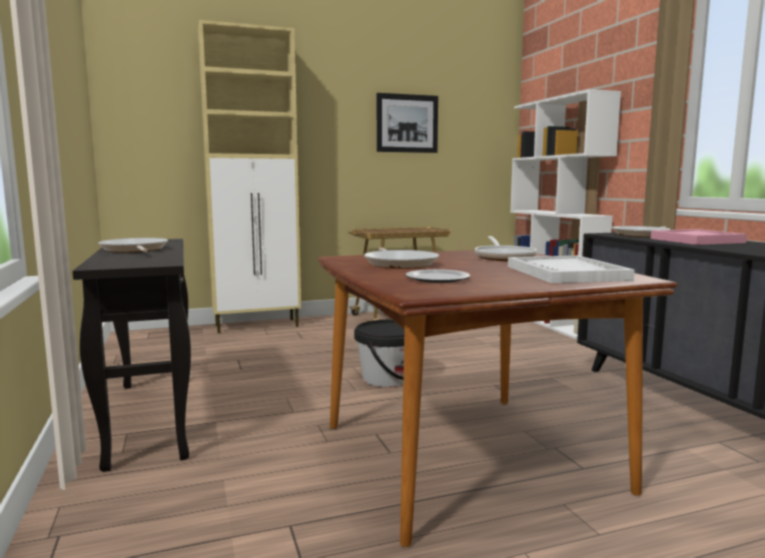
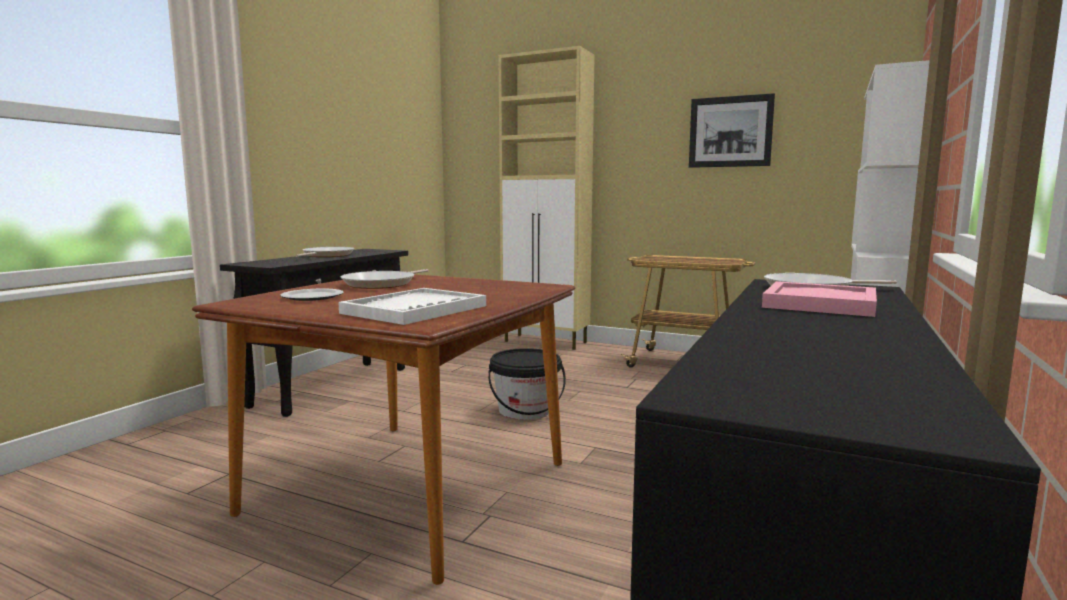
camera: 45 degrees right, 0 degrees up
(504, 257) = (489, 291): frying pan -> none

